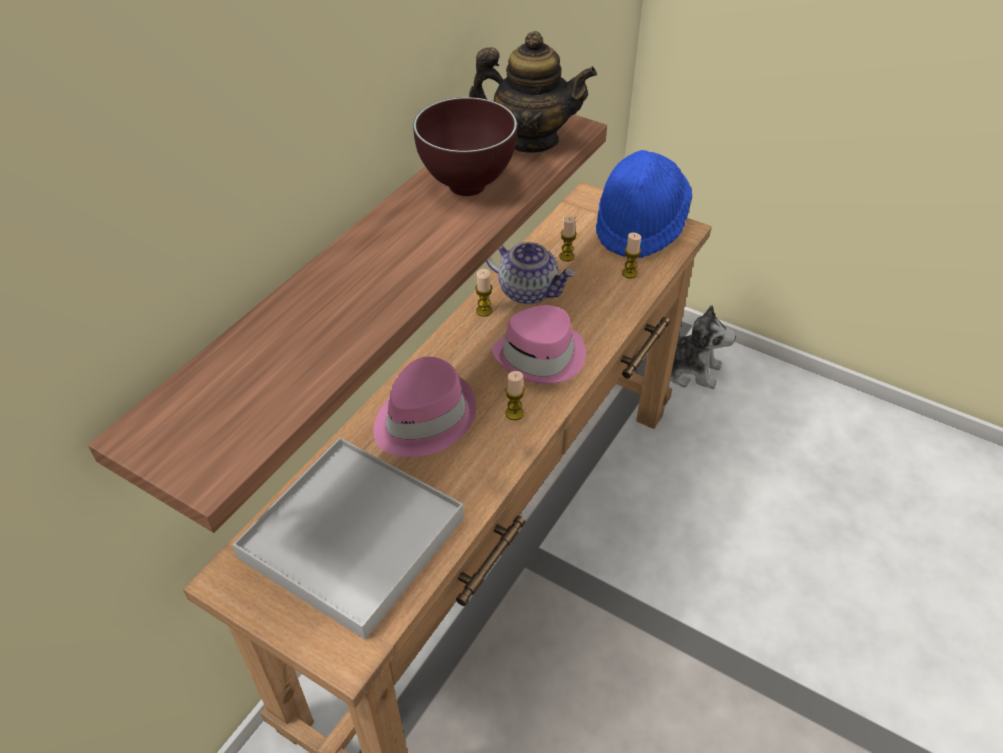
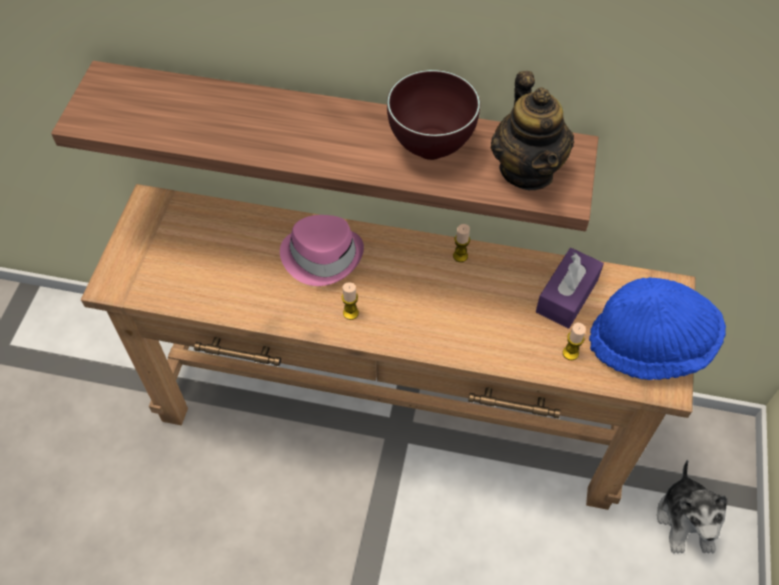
camera: 70 degrees right, 10 degrees up
(352, 538) = (198, 253): white tray -> none
(529, 291) = (502, 280): teapot -> none
(541, 356) = (423, 313): pink hat -> none
(567, 256) = (567, 296): candle -> purple tissue box

